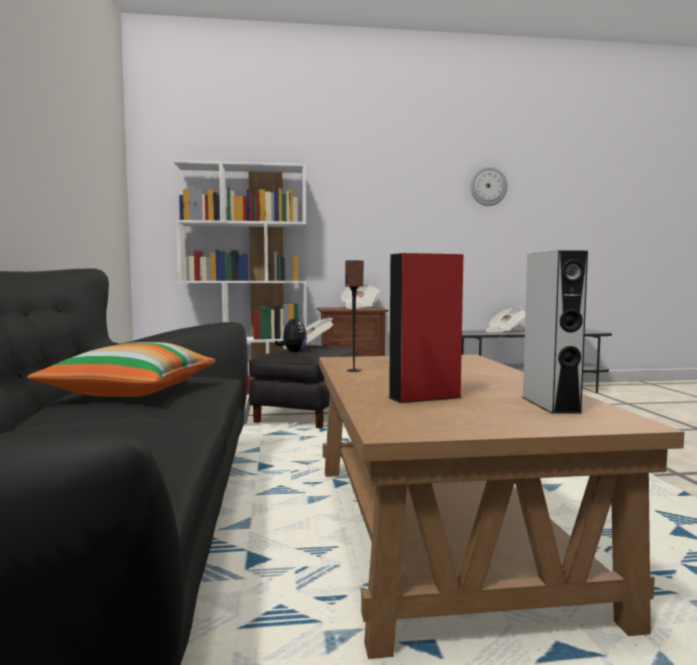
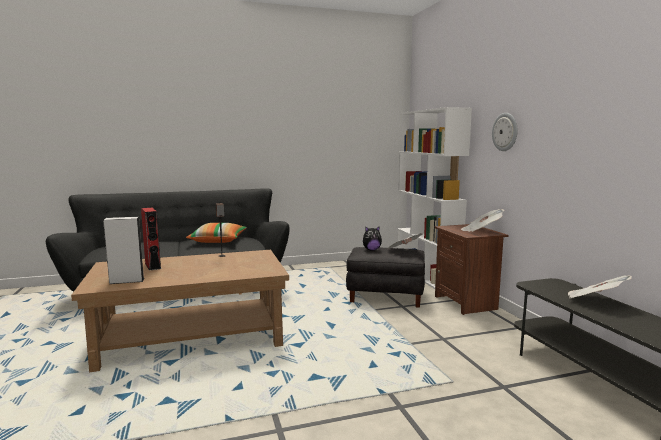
camera: 80 degrees right, 5 degrees up
(488, 186) = (624, 106): wall clock -> wall clock (505, 132)

